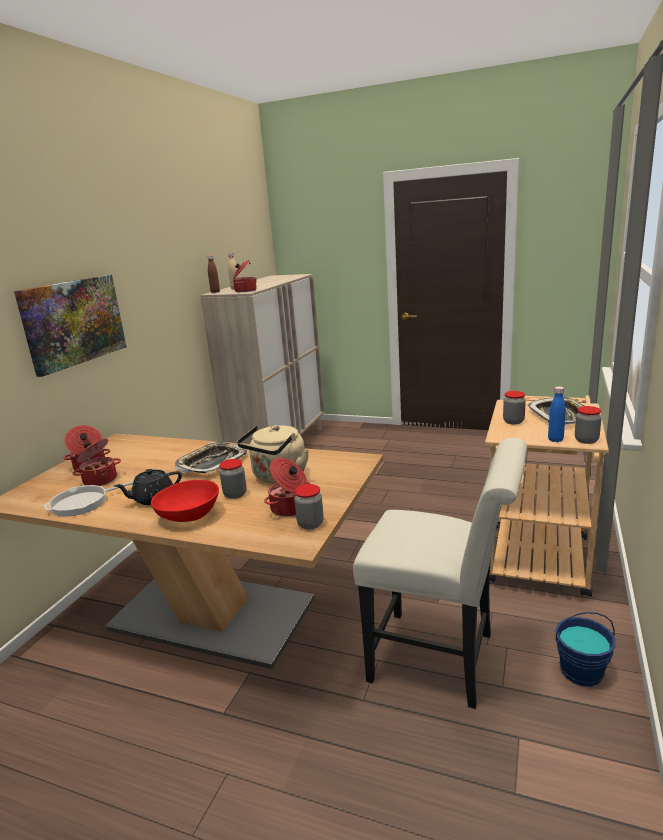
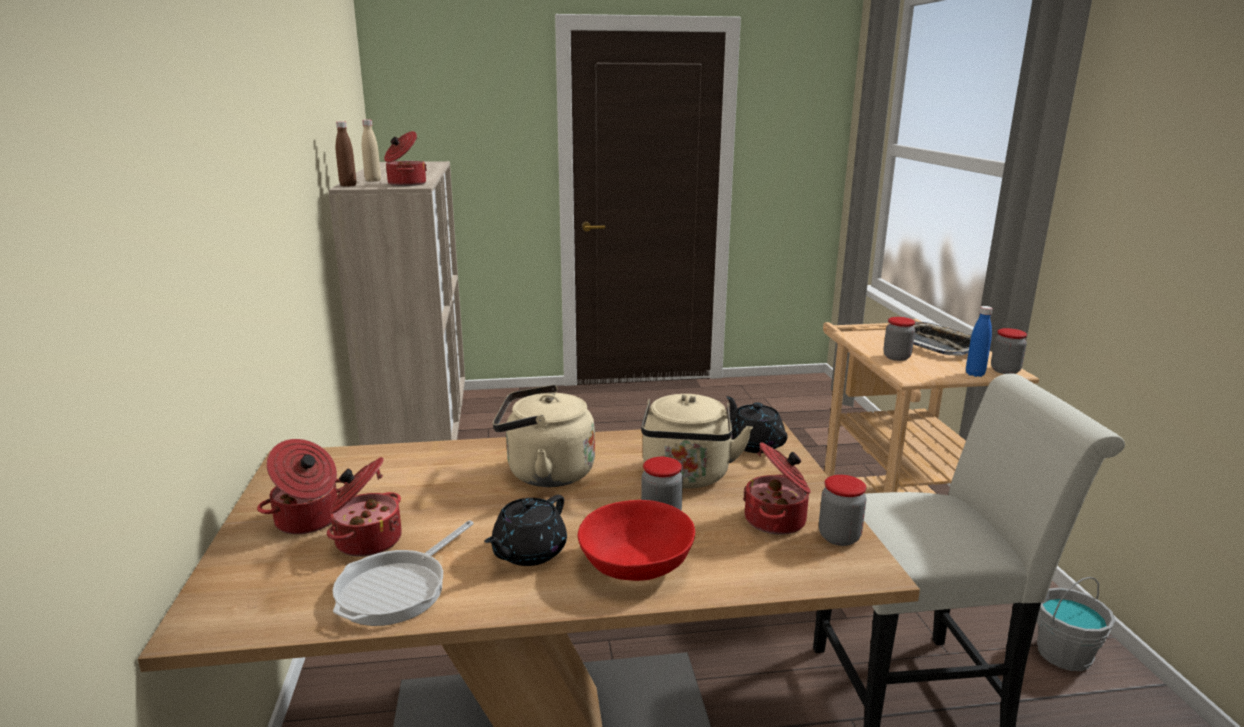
camera: 30 degrees left, 0 degrees up
(73, 322) = (220, 235): picture -> none
(212, 463) = (544, 473): tray -> beige kettle
(343, 465) = (754, 444): none -> black teapot
(581, 671) = (1064, 654): blue bucket -> grey bucket

